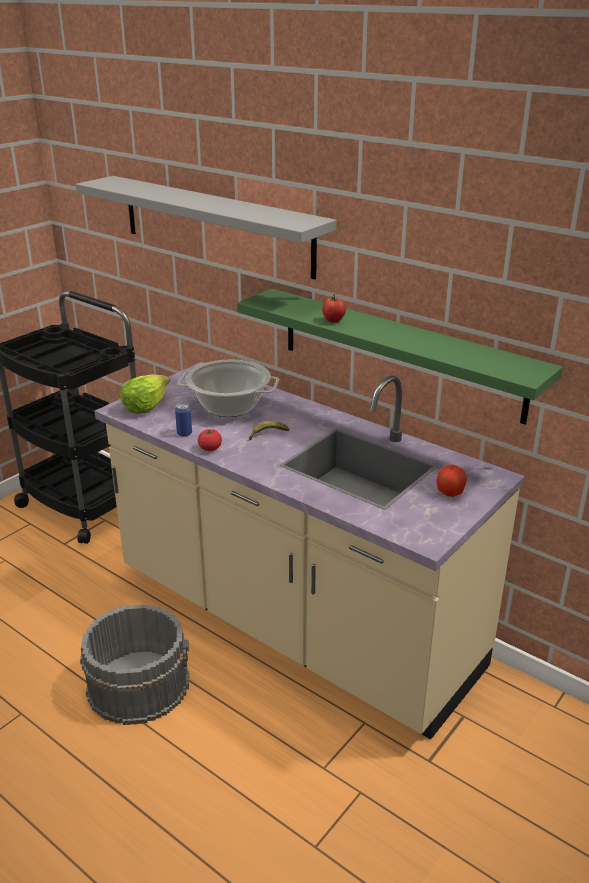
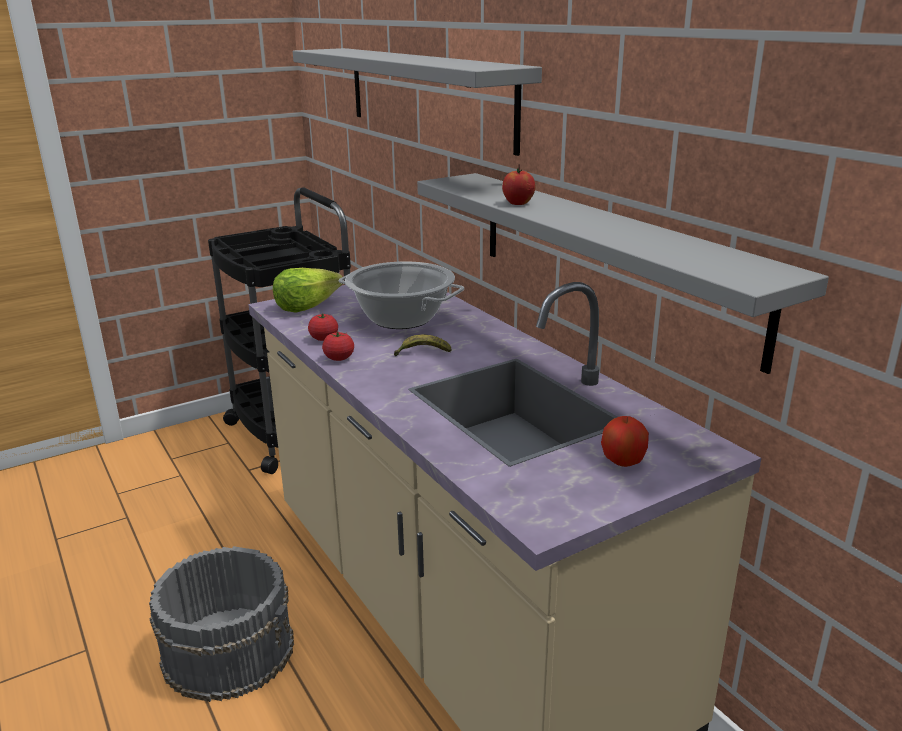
camera: 20 degrees right, 5 degrees down
(184, 433) = (324, 338): can -> tomato
(399, 353) = (607, 258): green shelf -> grey shelf

